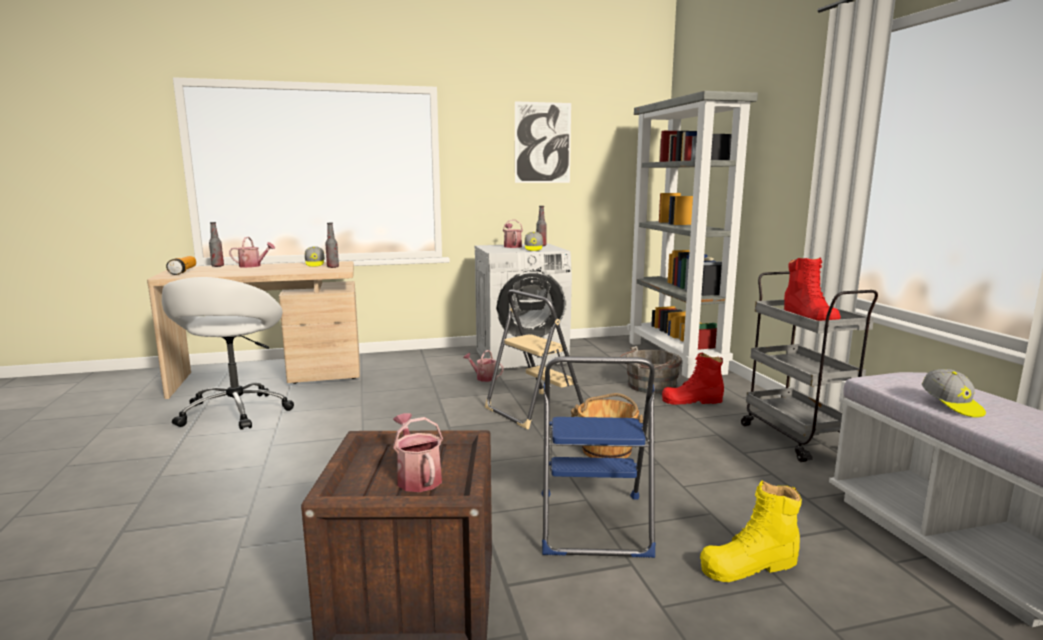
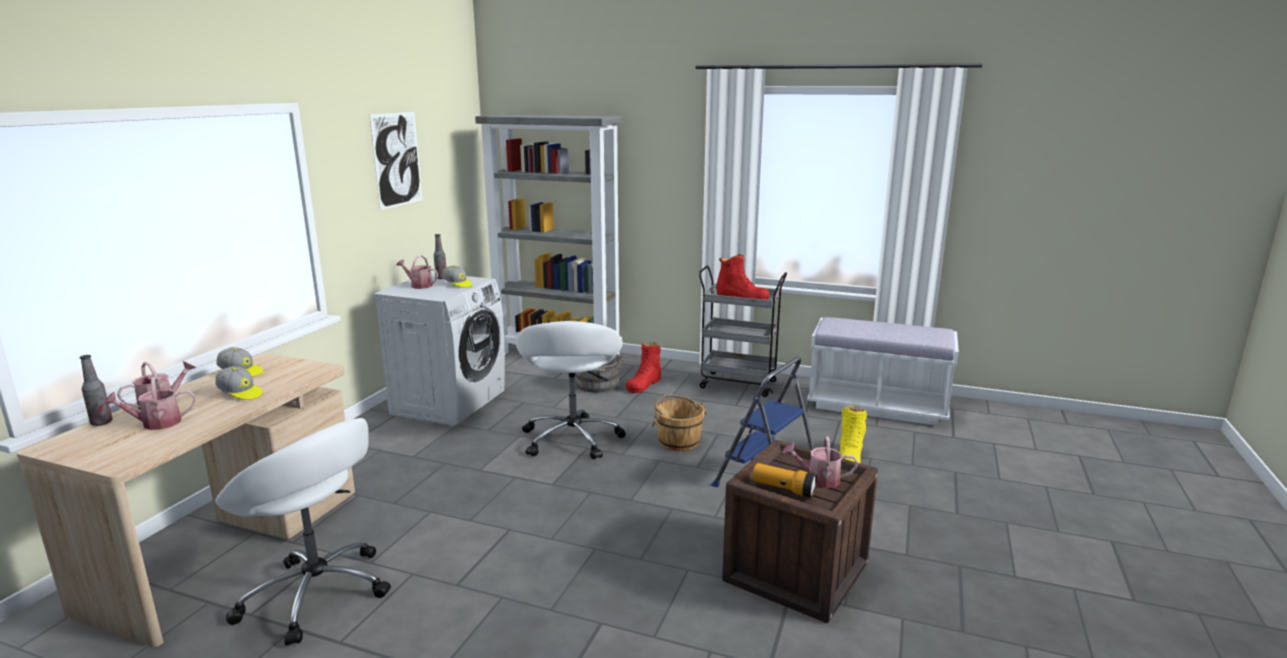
camera: 55 degrees left, 5 degrees up
(183, 272) = (101, 448): flashlight -> flashlight (783, 489)
(333, 267) = (288, 368): bottle -> none
(483, 378) = (465, 435): watering can -> watering can (156, 423)
(532, 410) = (572, 440): beige step ladder -> white office chair
(952, 405) = (878, 333): cap -> cap (240, 393)

